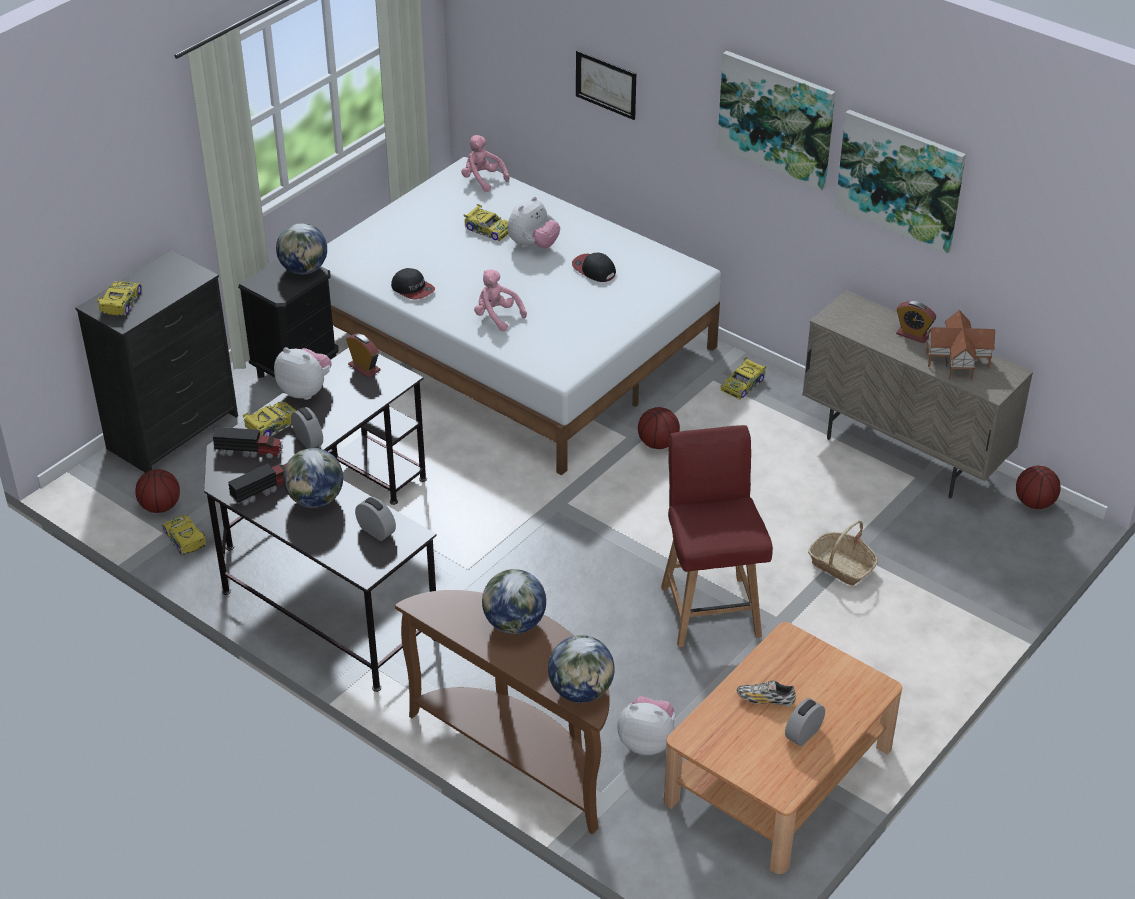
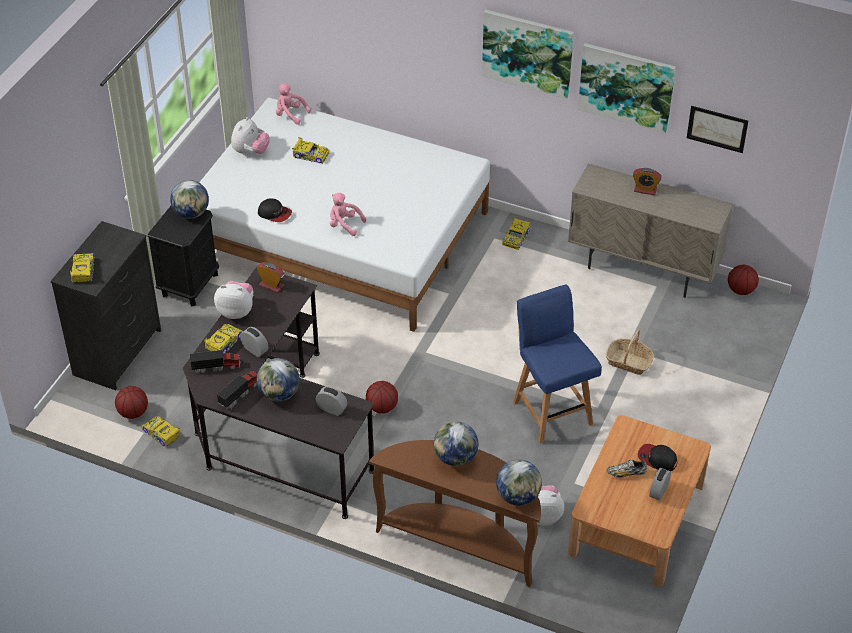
camera: 15 degrees left, 5 degrees up
(533, 245) = (348, 162): plush toy -> plush toy (250, 152)
(593, 270) = (399, 175): cap -> cap (657, 459)
(606, 84) = (386, 38): picture -> picture (717, 129)
(658, 444) = (473, 294): basketball -> basketball (382, 407)
(710, 609) = (551, 411): red chair -> blue chair
(956, 361) = (680, 205): toy house -> none

